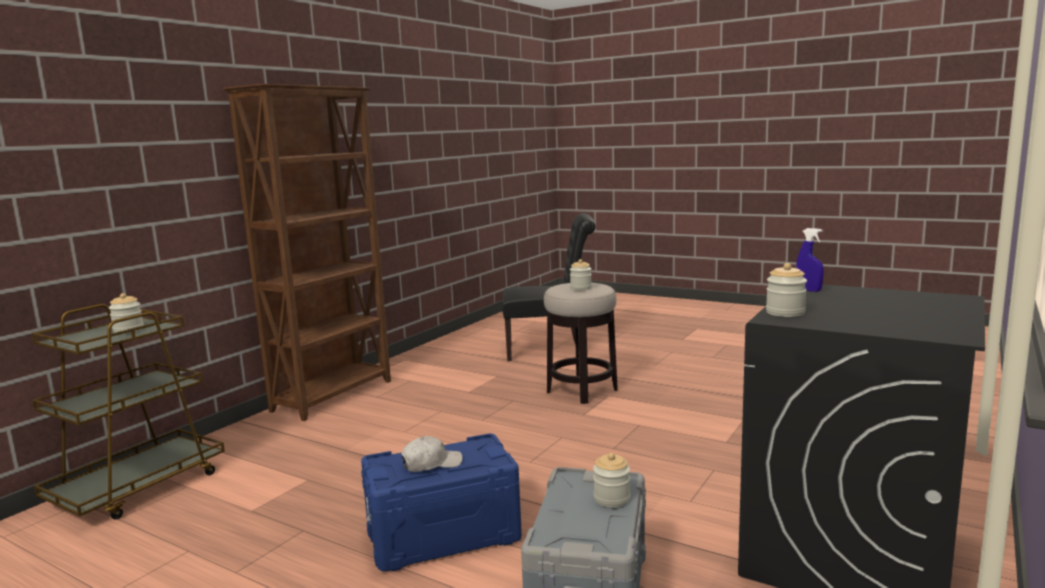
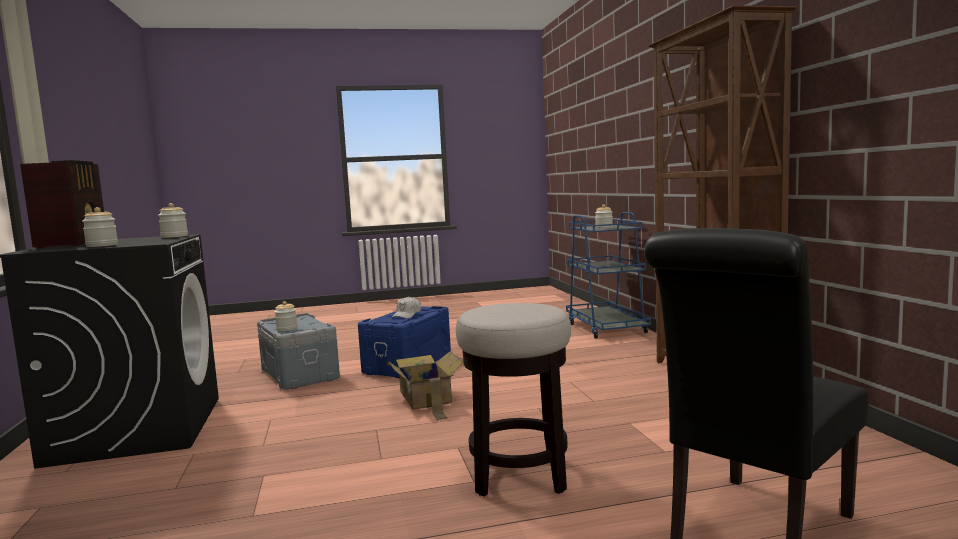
camera: 135 degrees right, 5 degrees down
(139, 487) = (606, 328): brown cart -> blue cart
(530, 464) = (425, 398): none -> cardboard box
(580, 288) = (501, 307): jar -> jar (102, 245)
(808, 290) = (153, 242): blue spray bottle -> none
(929, 318) = (74, 244): none -> radio

